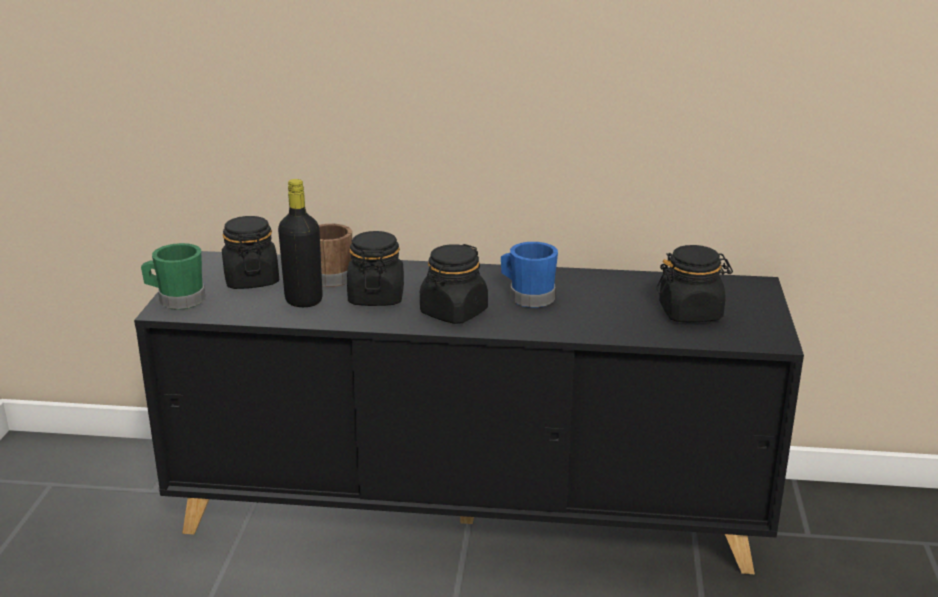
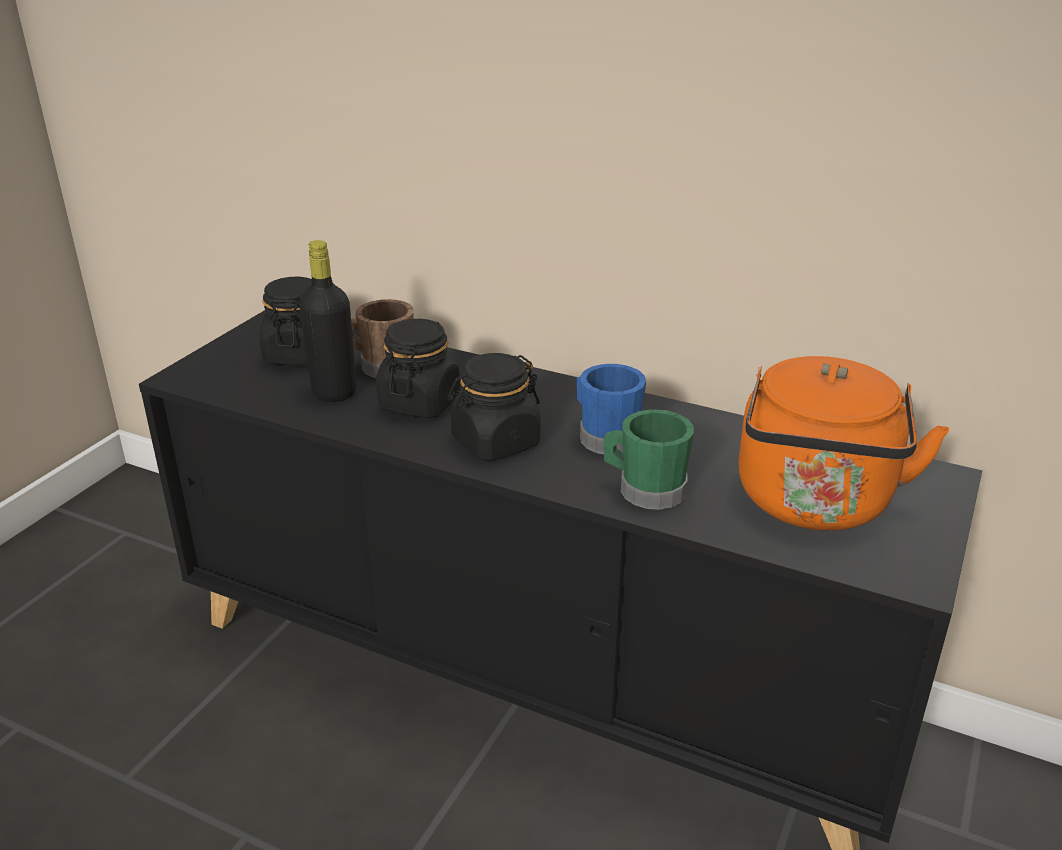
camera: 20 degrees right, 5 degrees up
(176, 300) = (201, 366): green mug -> green mug (644, 490)
(691, 313) = (815, 505): black jar -> orange kettle

